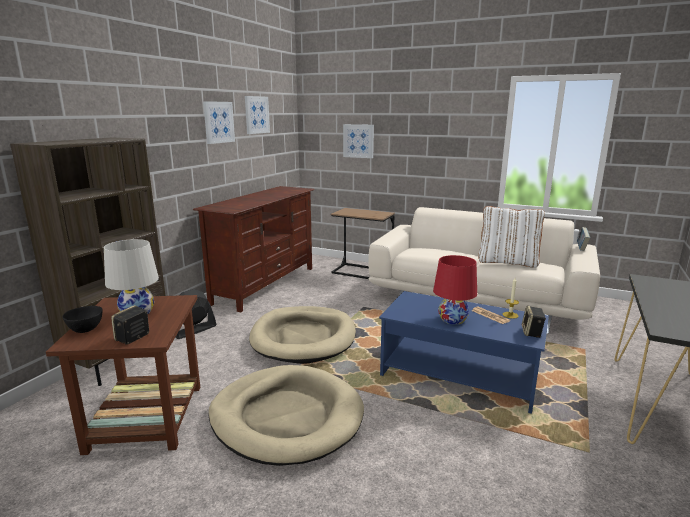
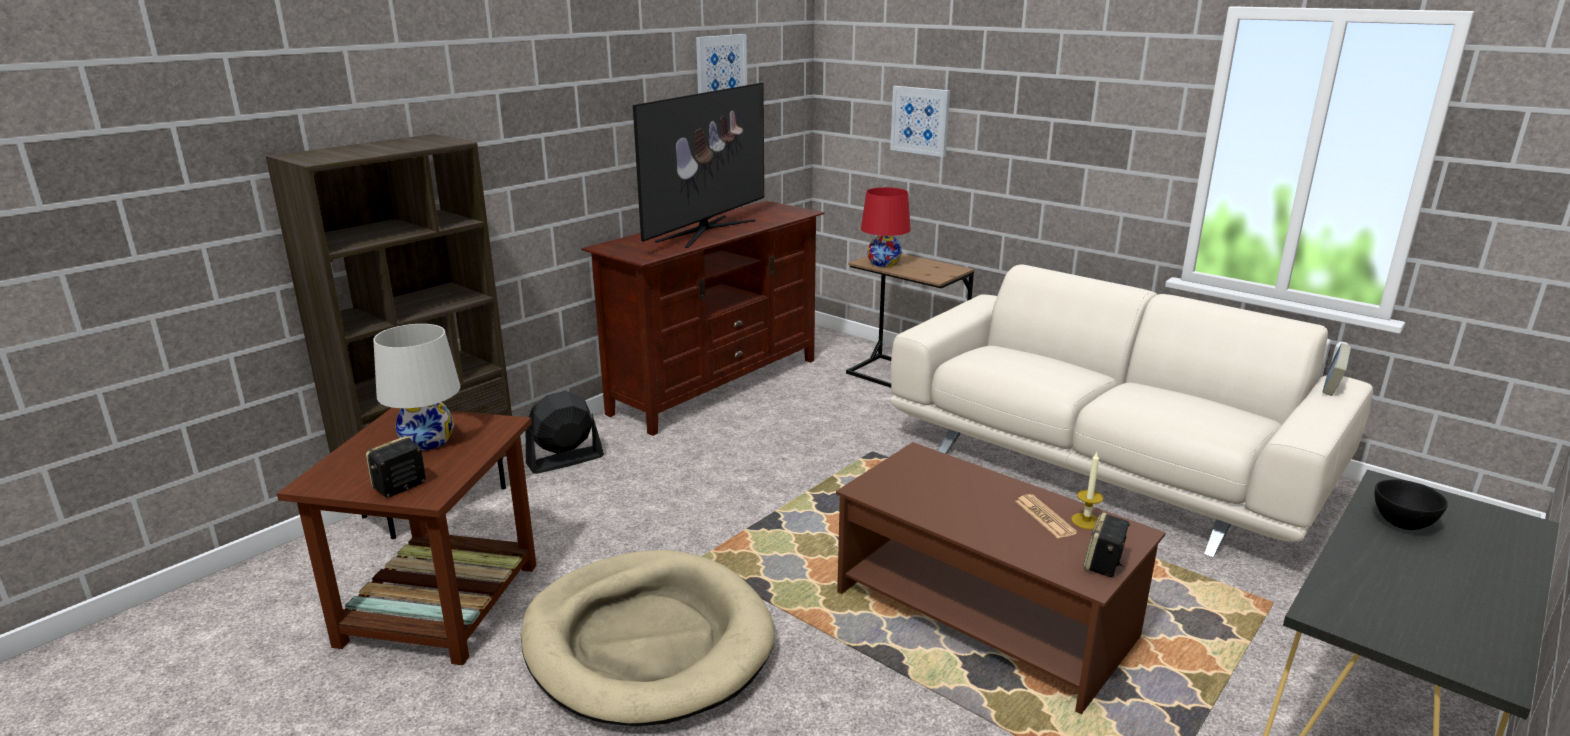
camera: 15 degrees right, 5 degrees up
(86, 329) = (344, 462): black bowl -> black bowl (1402, 523)
(218, 122) = (639, 91): picture -> none
(258, 198) = (706, 231): none -> television
(303, 338) = (738, 500): beige dog bed -> none
(452, 319) = (966, 515): red table lamp -> red table lamp (883, 263)
(460, 375) = (985, 615): blue coffee table -> brown coffee table
(507, 262) = (1155, 402): white pillow -> none

